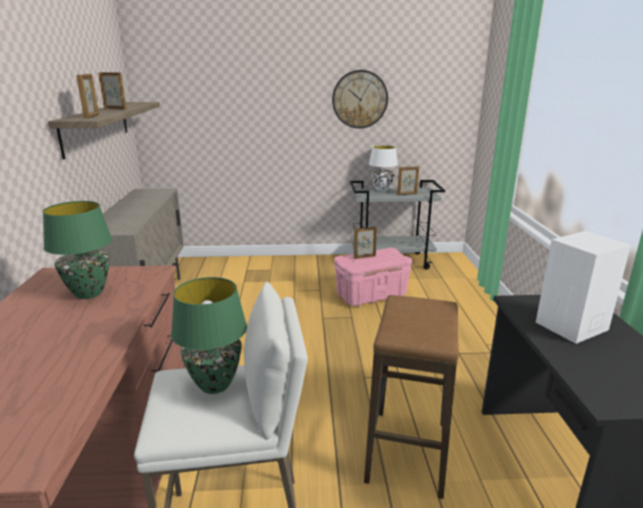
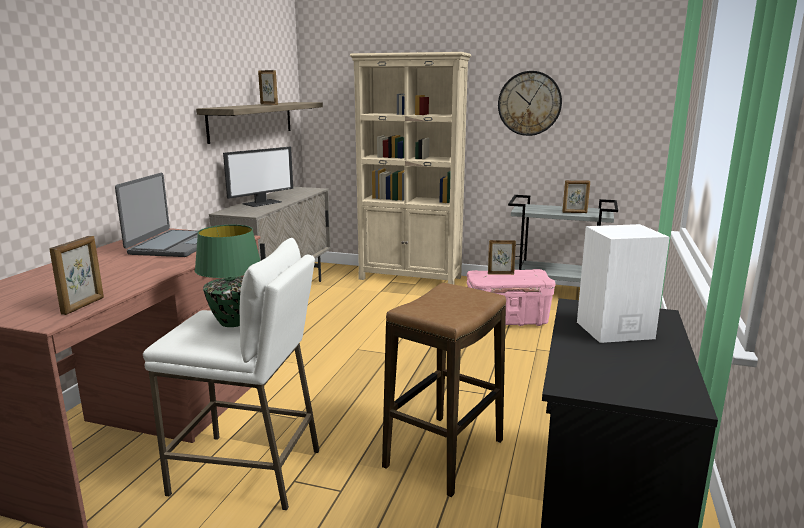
camera: 20 degrees right, 5 degrees down
(88, 293) = (175, 245): green table lamp -> laptop
(92, 116) = (236, 107): picture frame -> picture frame (84, 305)
(123, 214) = (262, 203): none -> monitor
(263, 264) = (410, 278): none -> beige bookcase
(382, 190) = (549, 207): white table lamp -> none

